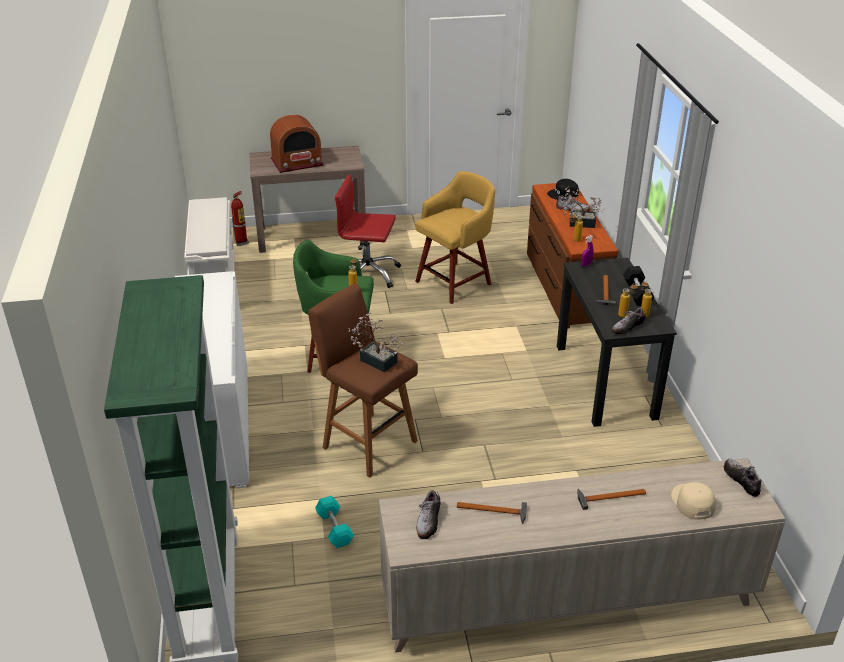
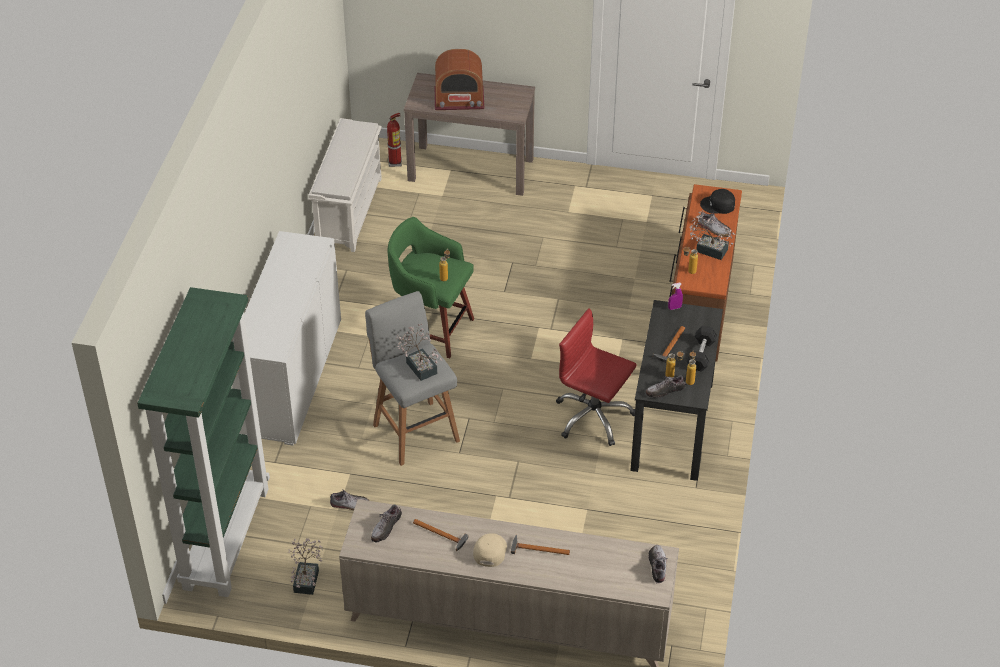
camera: 20 degrees right, 10 degrees up
(323, 619) = (307, 578): none -> potted plant
(334, 528) = (350, 504): turquoise dumbbell -> shoe
(367, 274) = (504, 236): red office chair -> red office chair (593, 417)
(367, 443) = (414, 431): brown stool -> grey stool
(455, 282) = (590, 269): yellow stool -> none
(692, 502) = (602, 572): beige cap -> beige cap (489, 551)

